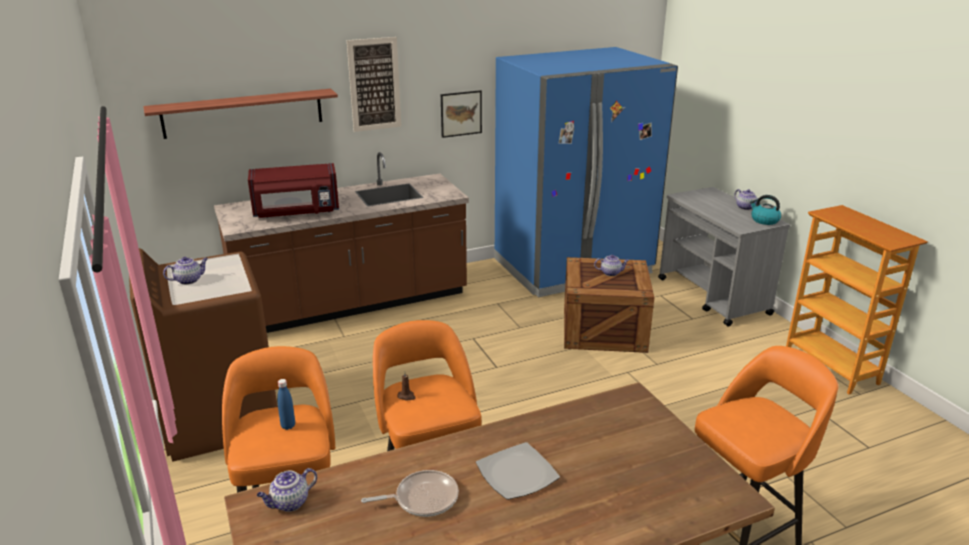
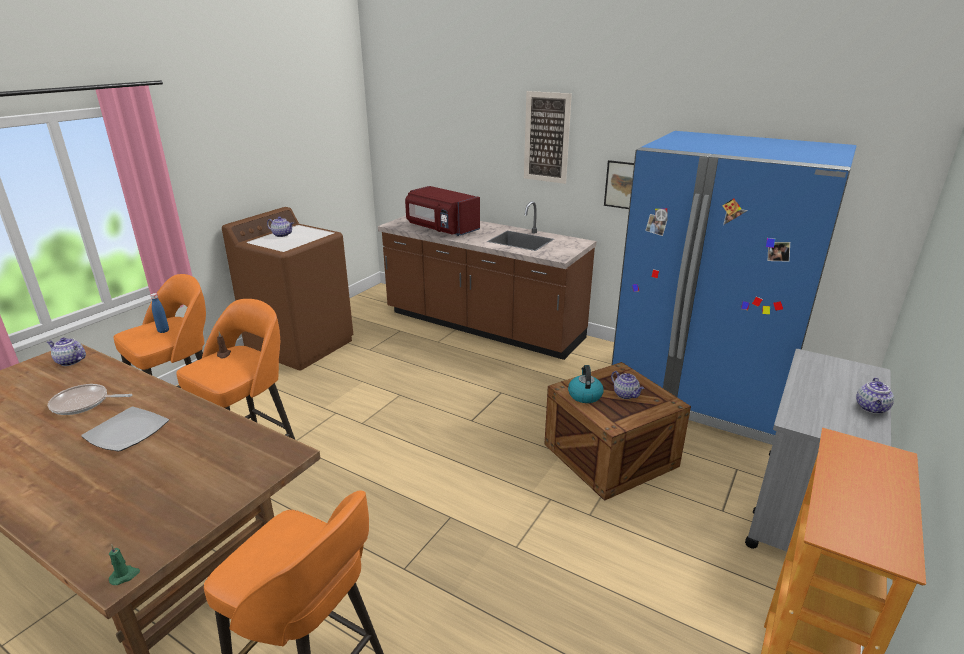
camera: 55 degrees right, 0 degrees up
(243, 113) = (445, 142): shelf -> none
(422, 498) = (83, 403): frying pan -> frying pan turned 135 degrees clockwise
(741, 494) = (125, 576): none -> green candle
(764, 220) = (857, 432): kettle -> kettle (584, 395)

